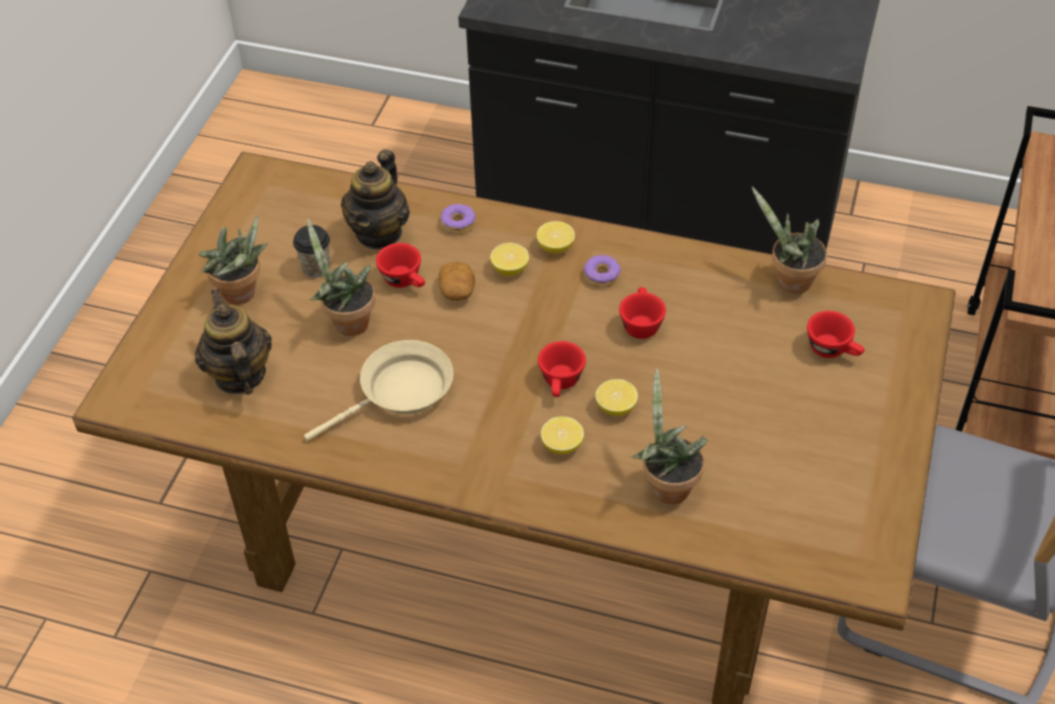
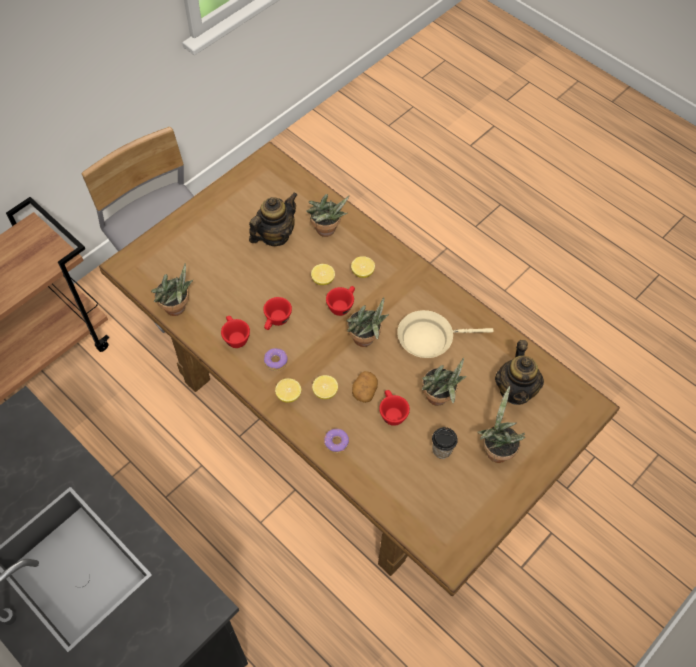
camera: 155 degrees left, 10 degrees up
(379, 233) = (389, 460): teapot -> teapot (274, 235)
(494, 351) = (366, 340): none -> potted plant
(833, 350) = (192, 261): red cup -> red cup (235, 337)

